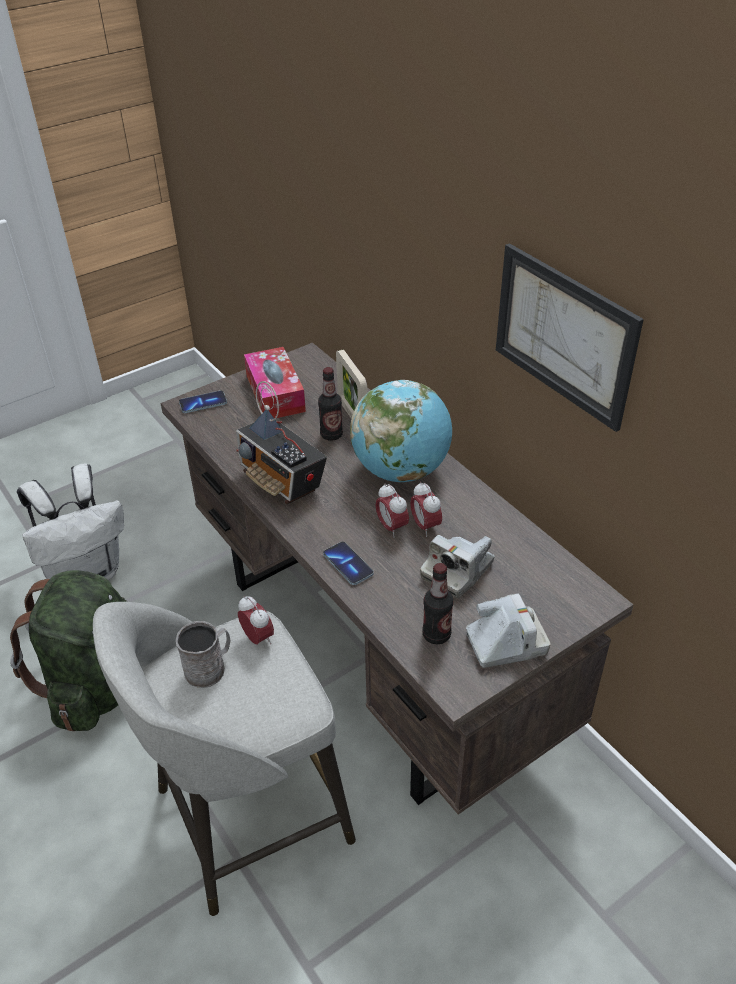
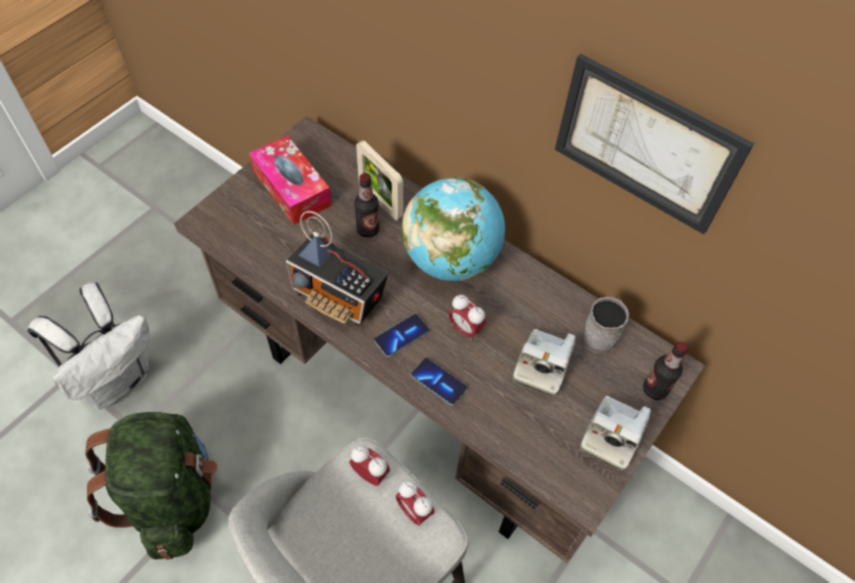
camera: 20 degrees left, 15 degrees up
(203, 403) = (220, 215): phone -> phone (401, 336)
(209, 667) = (336, 520): grey mug -> grey mug (601, 333)
(425, 526) = (496, 320): alarm clock -> alarm clock (414, 511)
(436, 635) = (547, 442): bottle -> bottle (654, 389)
(506, 643) = (612, 435): camera -> camera turned 150 degrees clockwise

